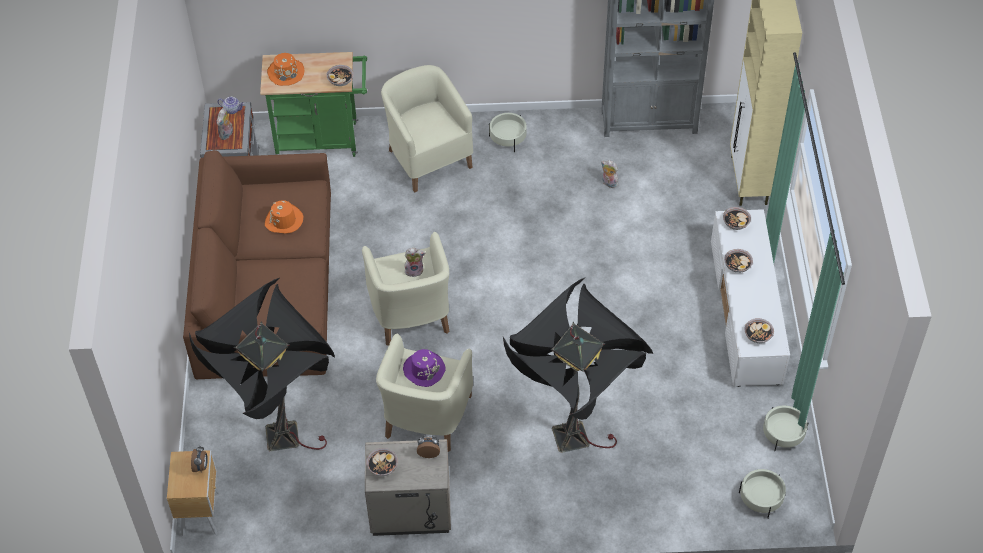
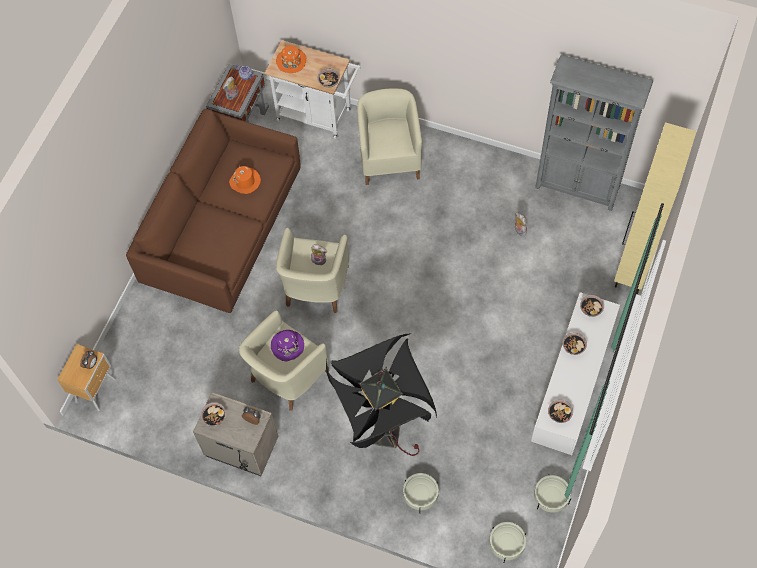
camera: 25 degrees right, 10 degrees up
(282, 445) = (175, 358): black floor lamp -> none
(323, 139) = (318, 116): green cart -> white cart
(508, 138) = (459, 163): beige planter -> beige planter (420, 495)

